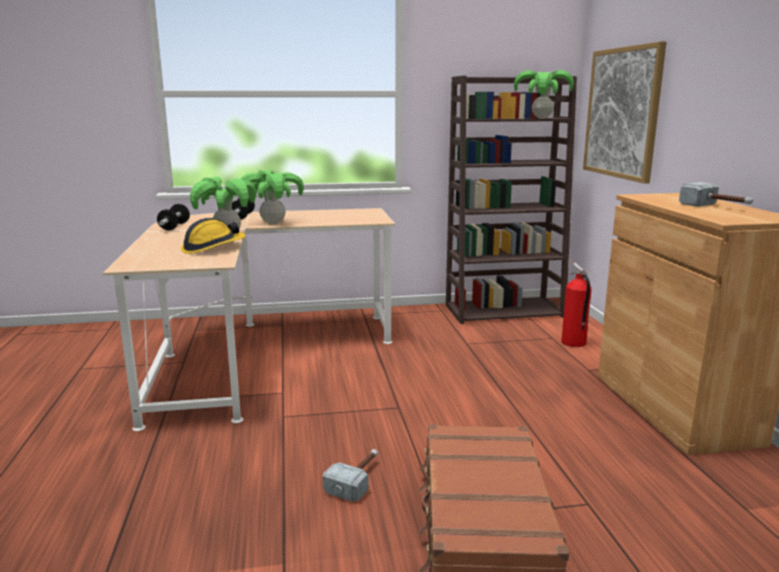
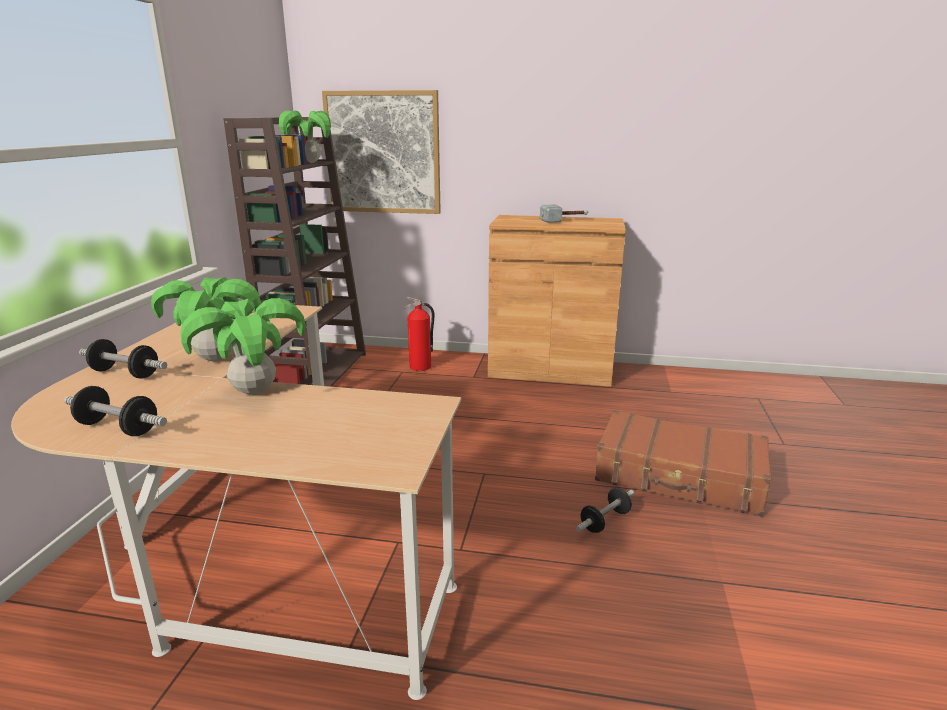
camera: 70 degrees left, 5 degrees up
(212, 248) = (339, 404): hard hat -> none
(357, 479) = (605, 521): hammer -> dumbbell

